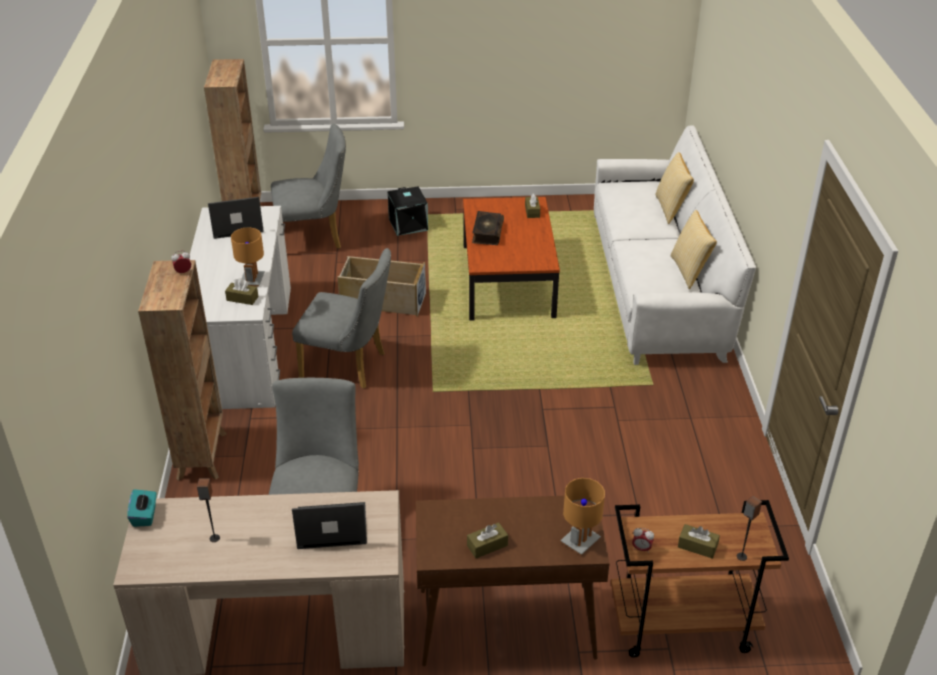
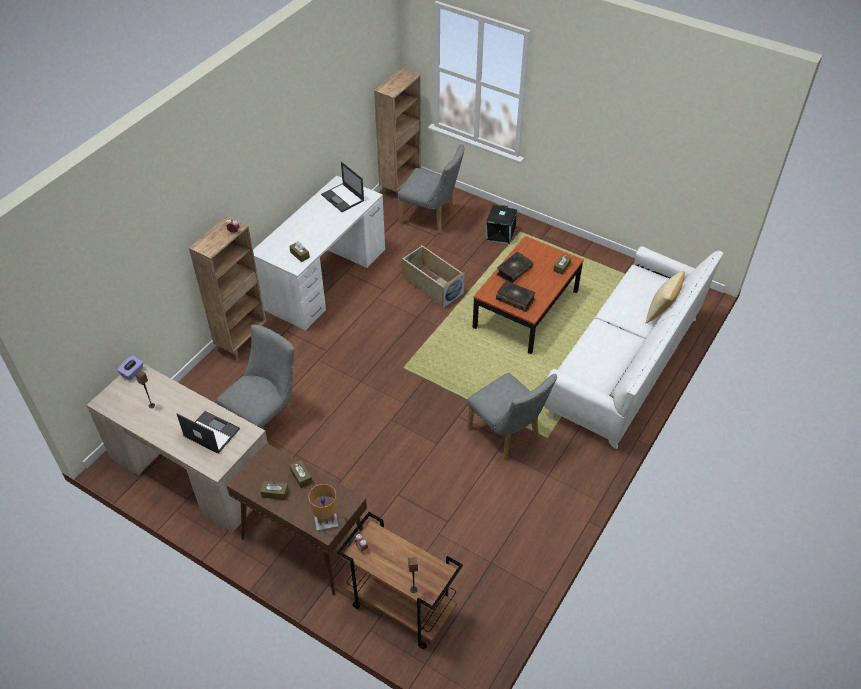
camera: 35 degrees right, 10 degrees up
(145, 515) = (132, 372): turquoise tissue box -> purple tissue box
(236, 225) = (343, 198): laptop -> laptop turned 150 degrees counterclockwise
(252, 280) = (317, 244): brown table lamp -> none
(349, 366) = (370, 324): grey chair -> grey chair (507, 435)
(517, 257) = (515, 299): none -> book
(689, 271) = (619, 369): pillow -> none
(697, 546) = (395, 566): brown tissue box -> brown tissue box (301, 477)

